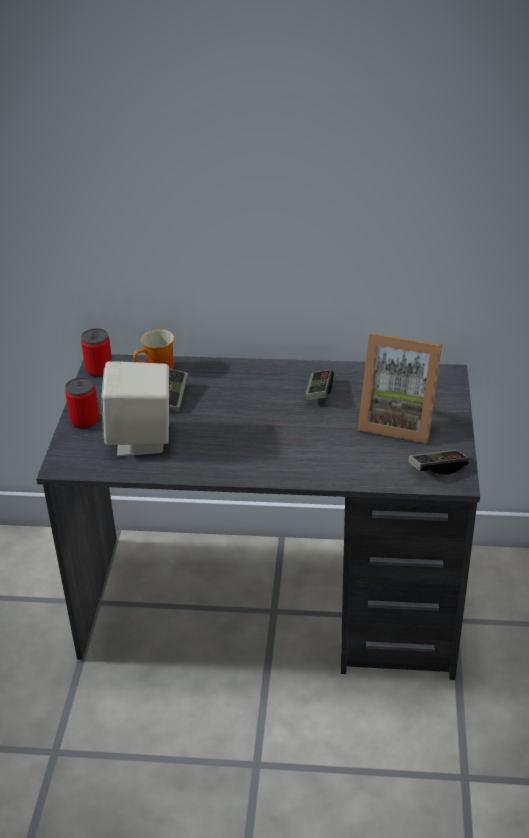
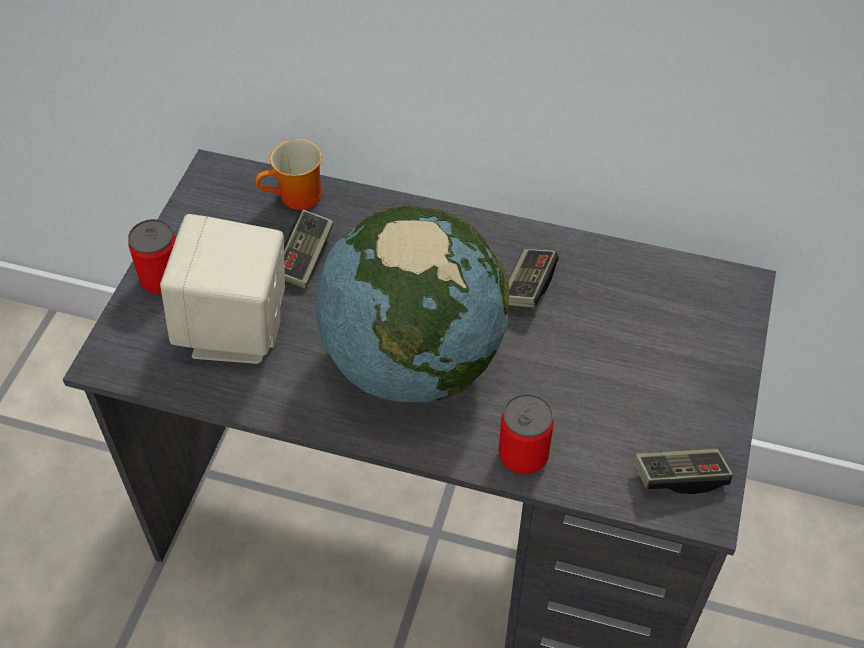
camera: 10 degrees right, 15 degrees up
(99, 370) = (210, 184): can -> can (523, 455)
(258, 437) = (412, 361): none -> globe
(398, 421) = (639, 367): picture frame -> none

